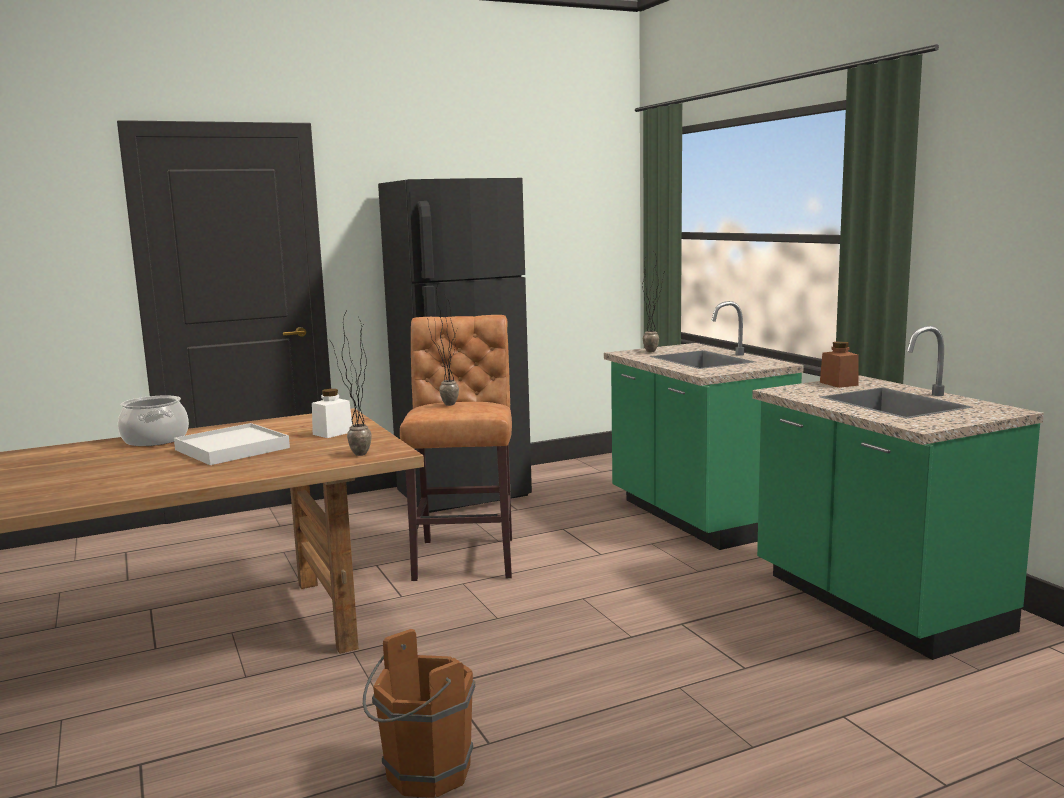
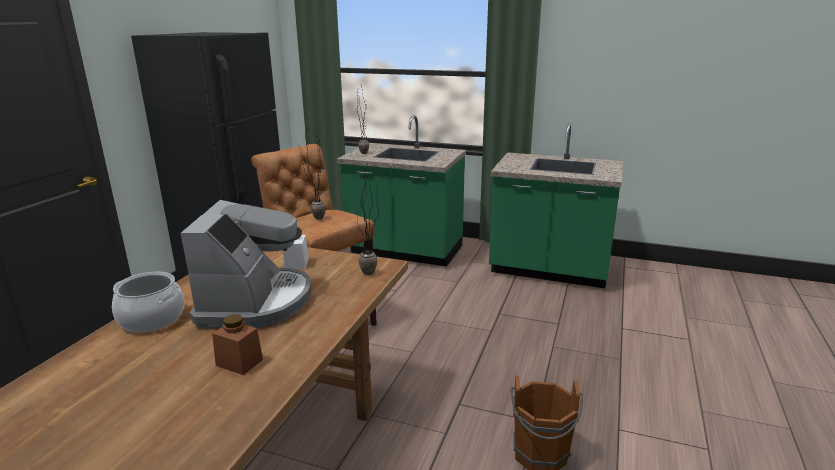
camera: 45 degrees left, 10 degrees up
(232, 449) = (256, 302): white tray -> coffee machine
(838, 384) = (515, 159): brown jar -> brown jar (239, 362)

